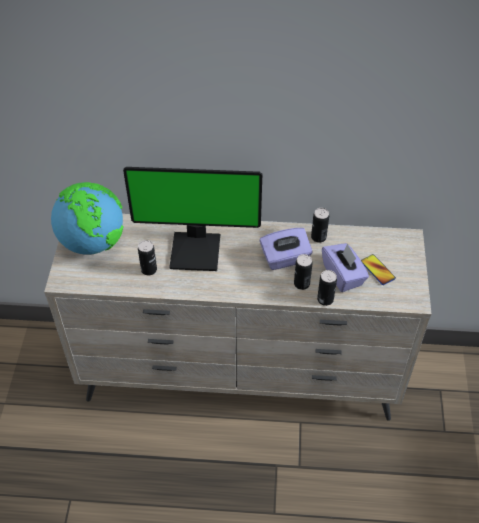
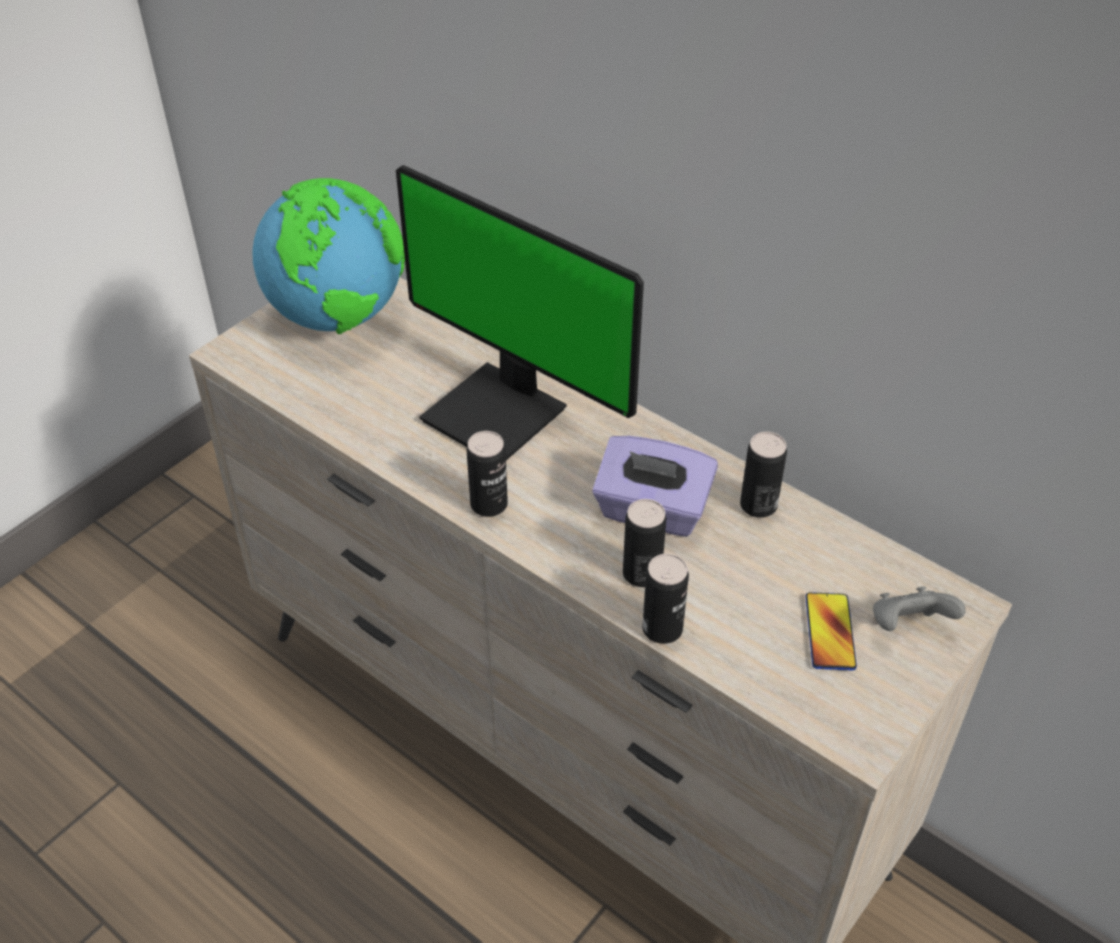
camera: 35 degrees right, 5 degrees down
(149, 269) = (385, 404): can -> can (489, 504)
(343, 275) = (743, 603): purple tissue box -> none
(398, 254) = (908, 626): none -> grey game controller

